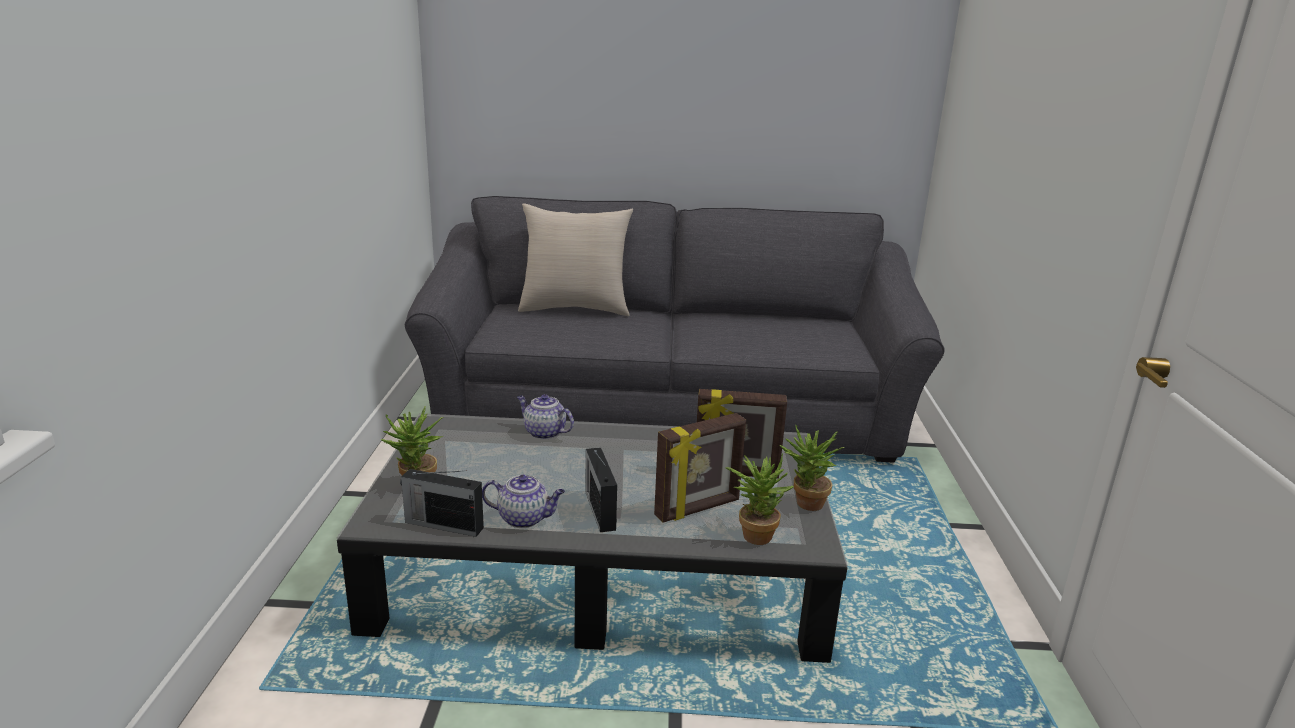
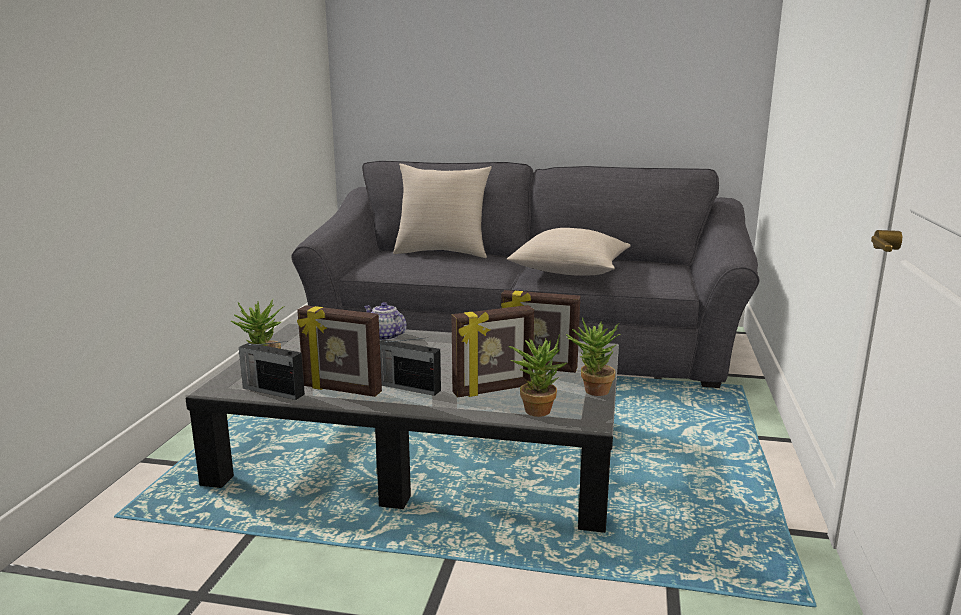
camera: 10 degrees right, 5 degrees down
(525, 518) = (341, 390): teapot -> picture frame
(600, 509) = (407, 387): radio -> radio turned 60 degrees counterclockwise
(731, 335) = (570, 271): none -> beige pillow

